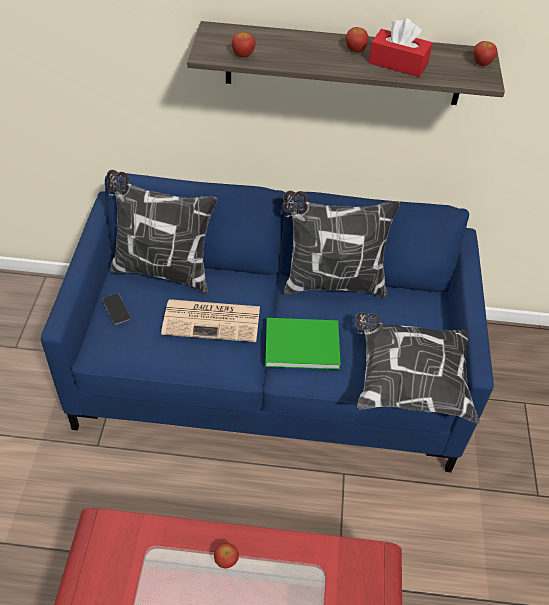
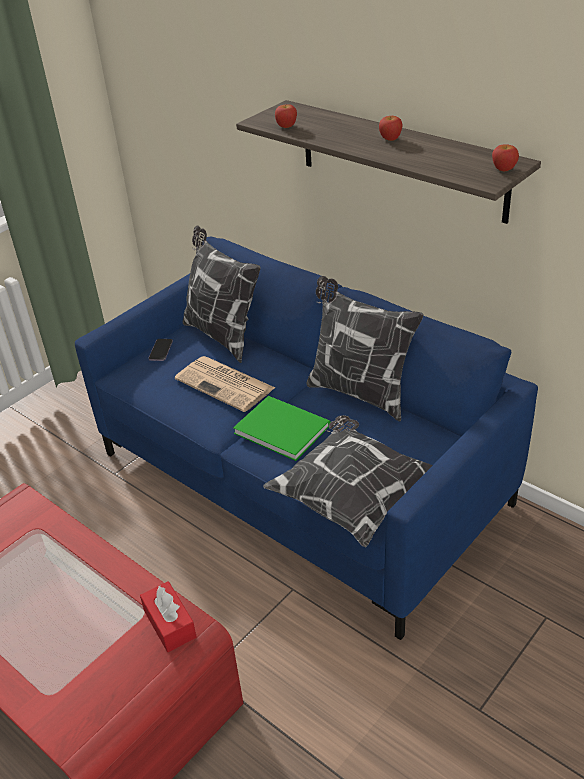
camera: 40 degrees right, 10 degrees down
(226, 560) = (78, 566): apple -> none
(398, 63) = (416, 154): red tissue box -> red tissue box (170, 624)

